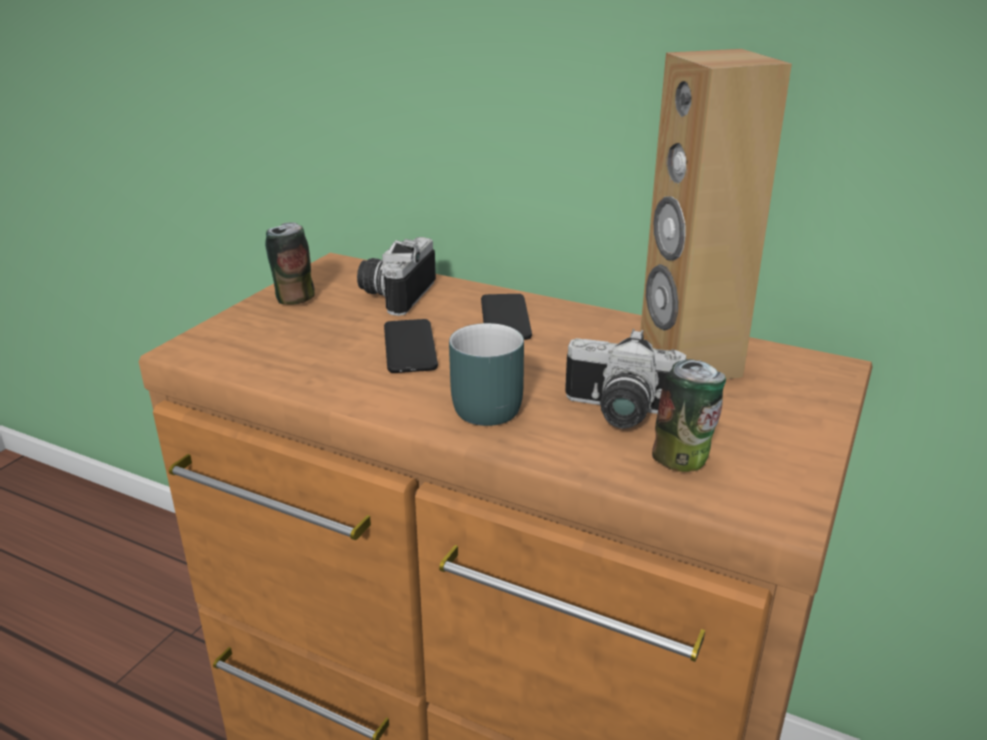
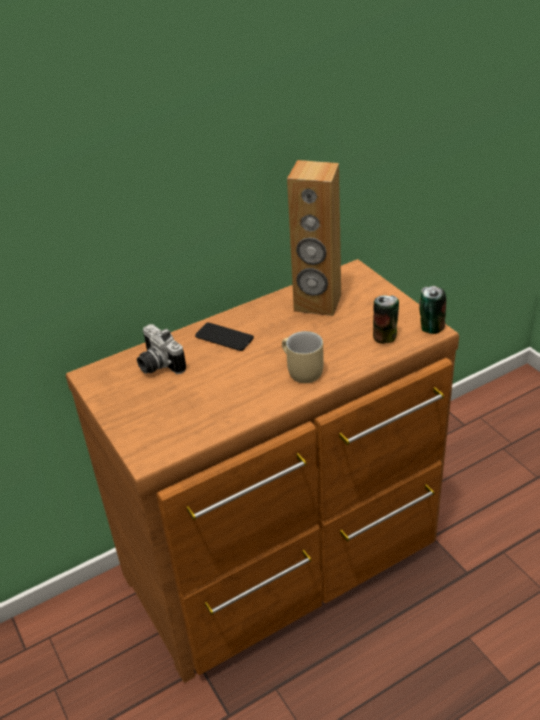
camera: 55 degrees left, 10 degrees up
(294, 298) = (121, 403): can -> can (430, 328)
(410, 347) = (224, 378): phone -> none
(486, 403) = (299, 372): turquoise mug -> beige mug
(618, 414) = (340, 339): camera -> none

